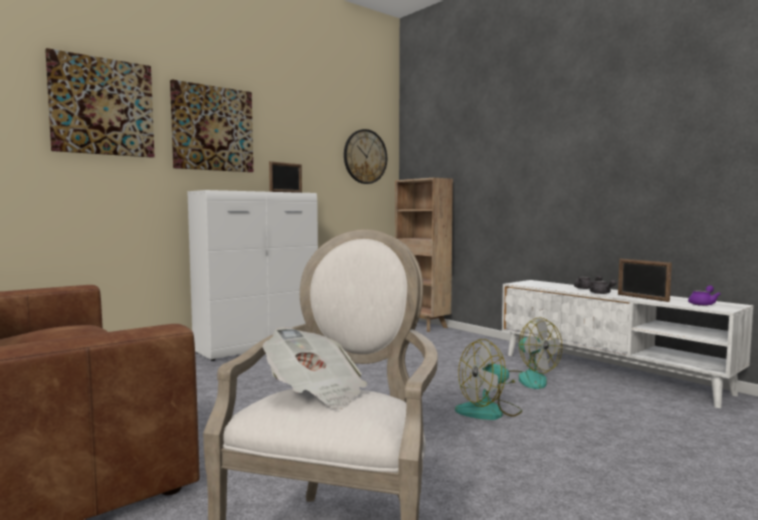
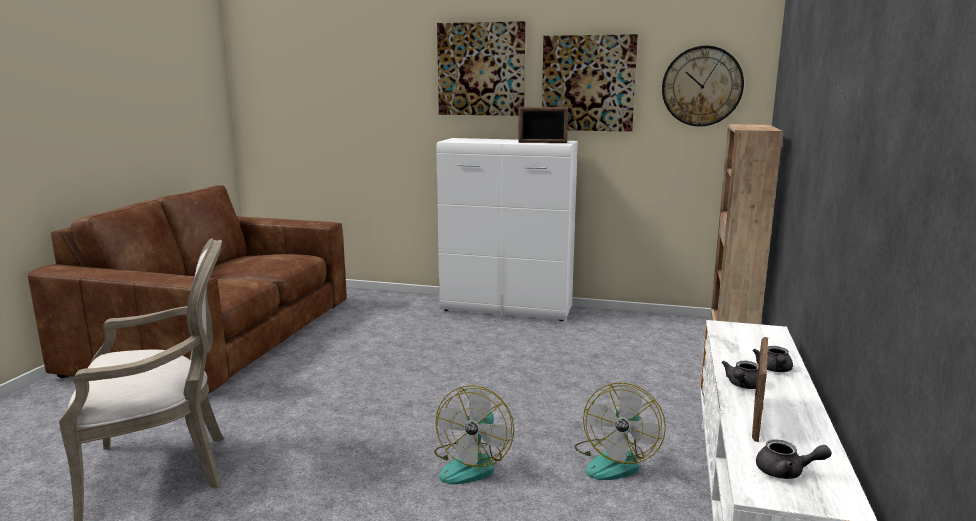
camera: 55 degrees right, 10 degrees up
(102, 107) = (380, 60): picture -> picture (588, 83)
(316, 393) = (143, 358): newspaper -> none
(489, 411) = (472, 464): fan -> fan turned 105 degrees counterclockwise
(703, 304) = (786, 472): purple teapot -> grey teapot

